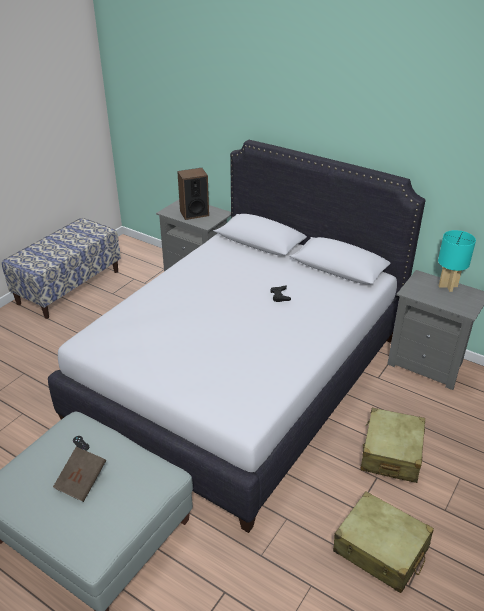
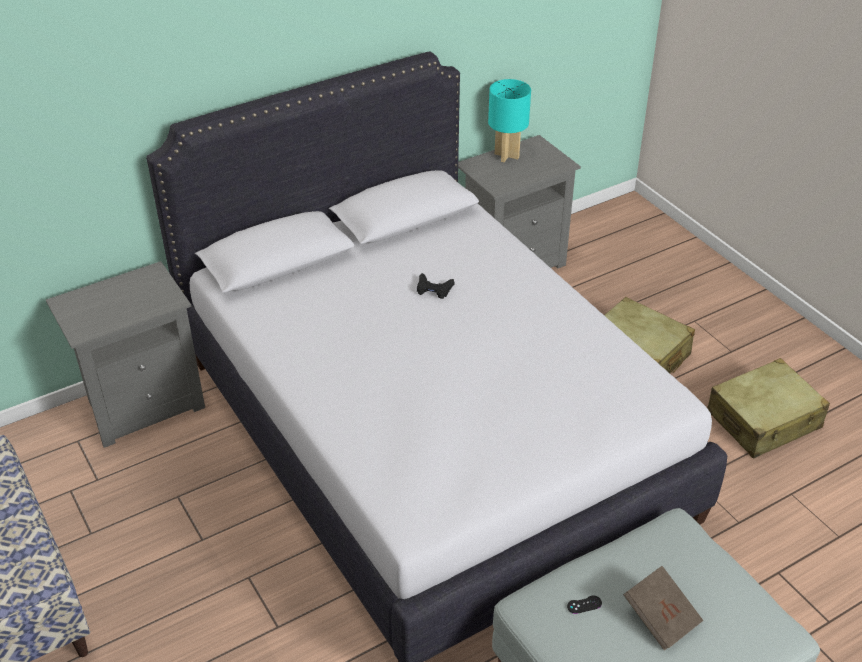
camera: 65 degrees left, 5 degrees up
(194, 213) = (120, 302): speaker -> none

